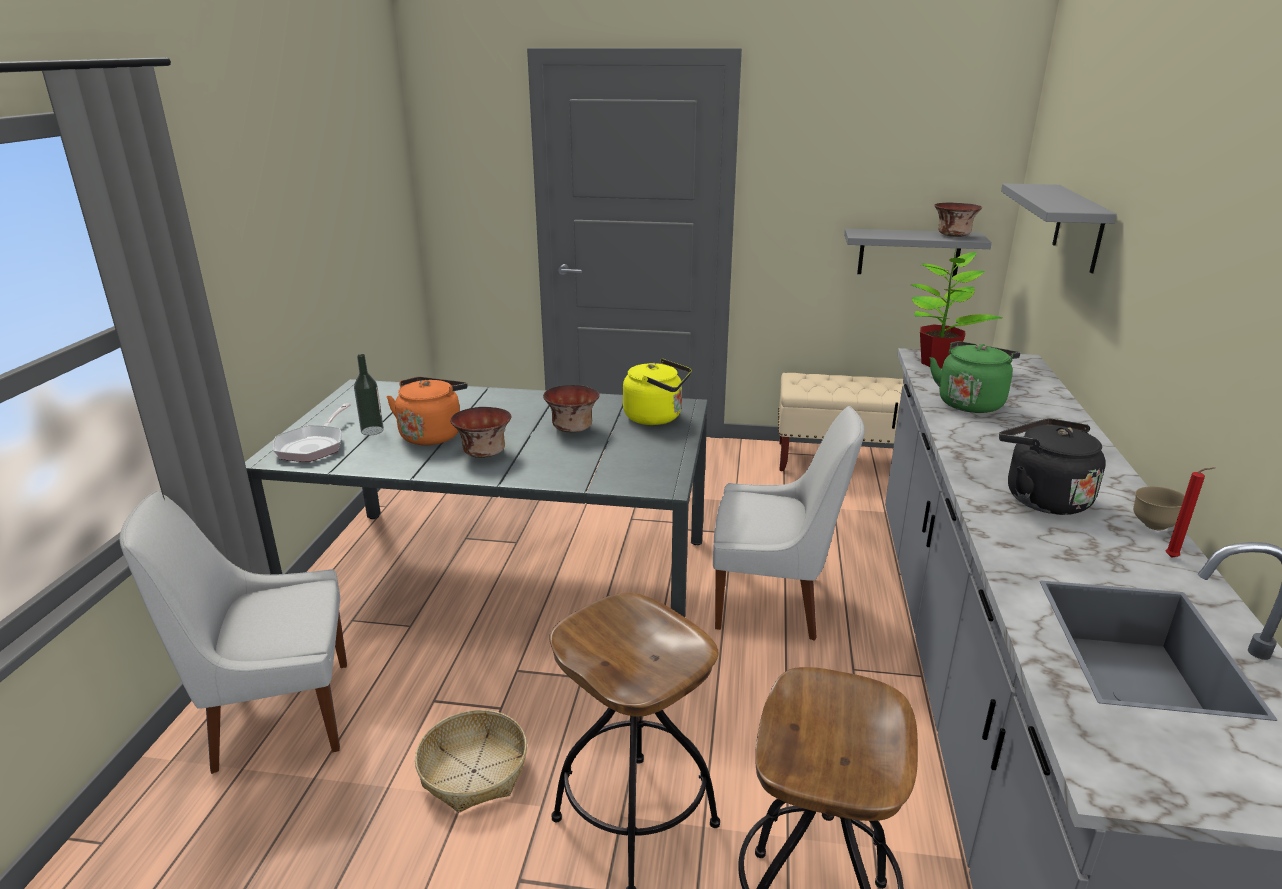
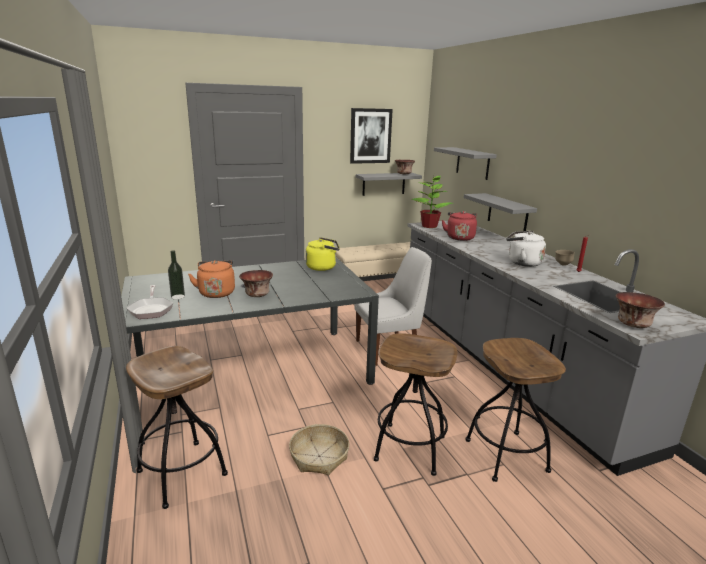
camera: 30 degrees left, 5 degrees down
(276, 716) = (182, 472): white chair -> brown stool
(571, 428) = (288, 278): bowl -> bowl (633, 325)
(885, 149) = (370, 136): none -> picture
(970, 402) = (459, 237): green kettle -> red kettle
(1041, 498) = (522, 263): black kettle -> white kettle
(1109, 363) = (507, 213): none -> grey shelf

